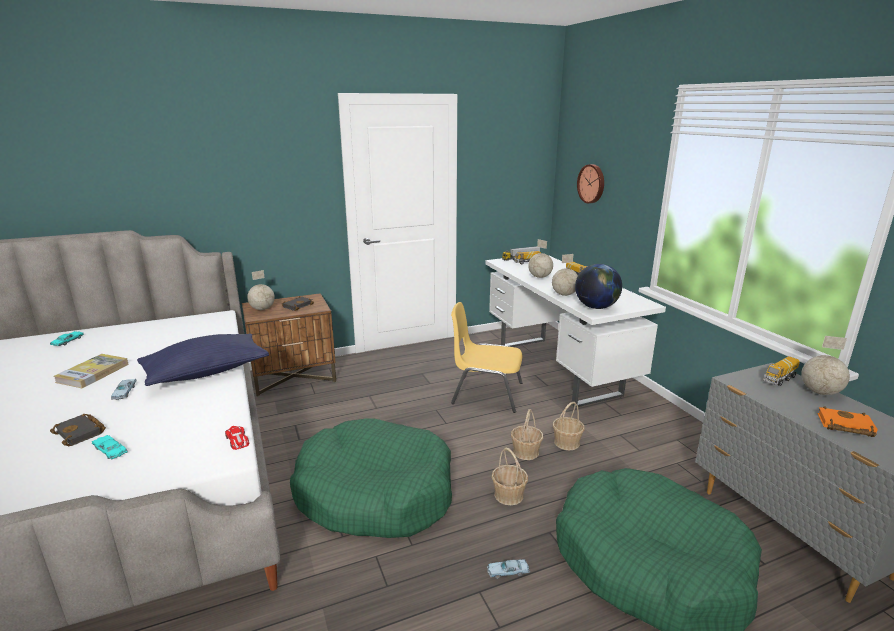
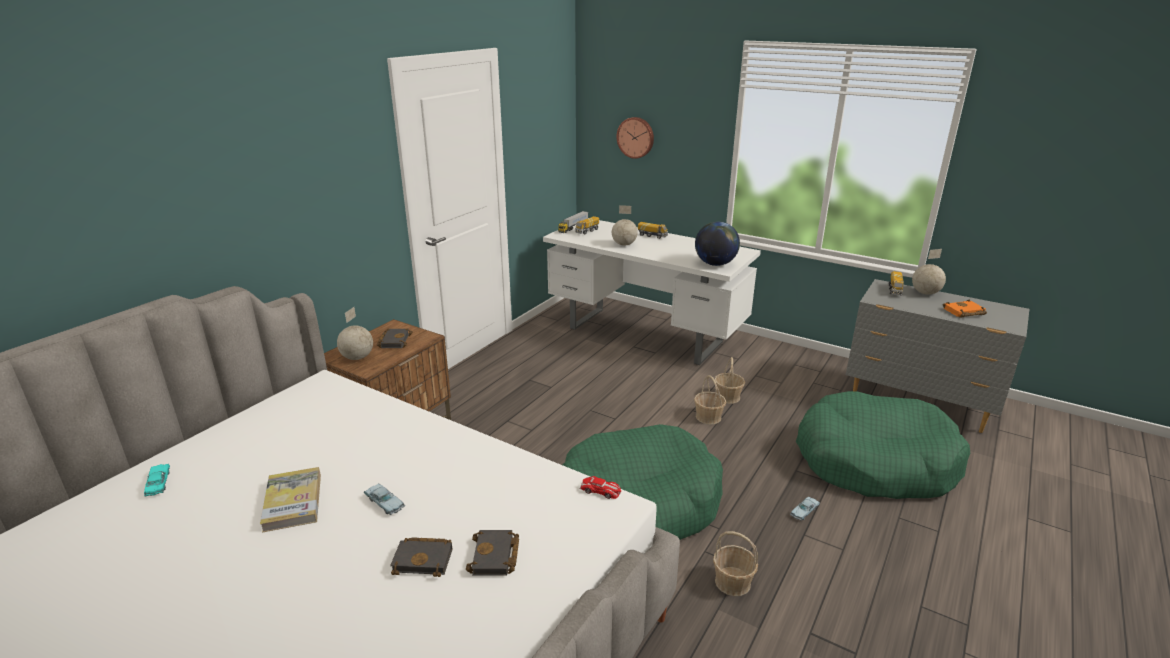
camera: 35 degrees left, 5 degrees up
(110, 450) = (495, 557): turquoise toy car -> black book
(206, 372) = (439, 446): blue pillow -> none
(486, 393) = (614, 378): yellow chair -> none
(508, 495) = (738, 457): basket -> basket (733, 582)
(564, 295) = (673, 258): globe -> none

